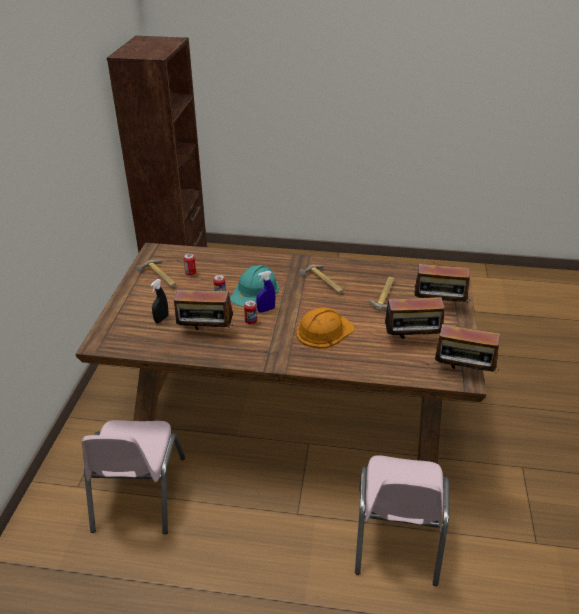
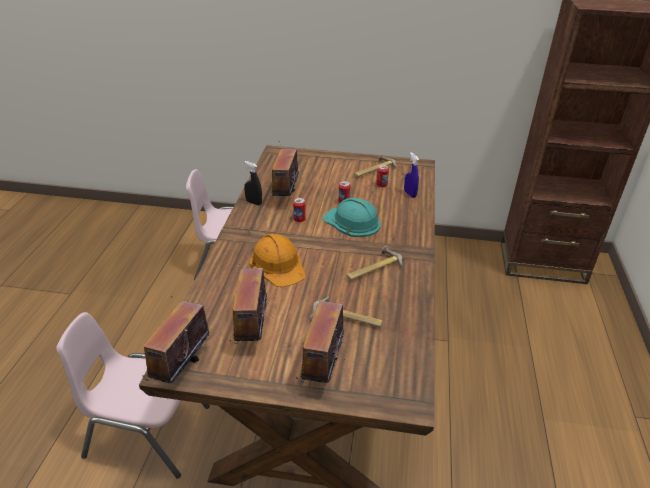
camera: 90 degrees right, 0 degrees up
(161, 319) = (306, 175): black spray bottle -> black spray bottle (253, 202)
(266, 310) = (318, 228): blue spray bottle -> blue spray bottle (410, 194)

